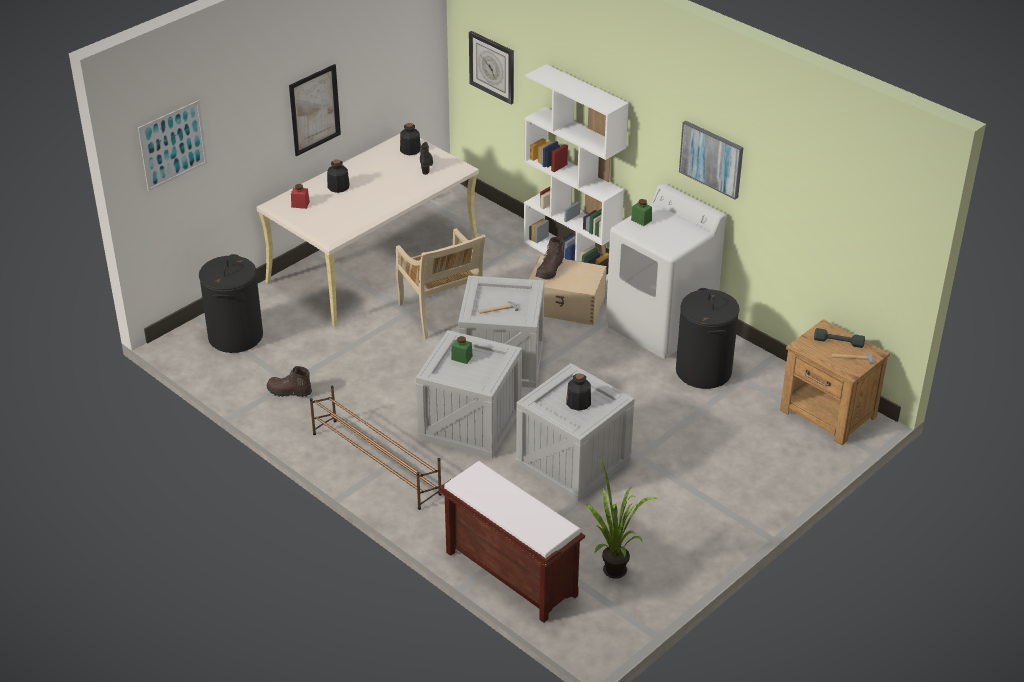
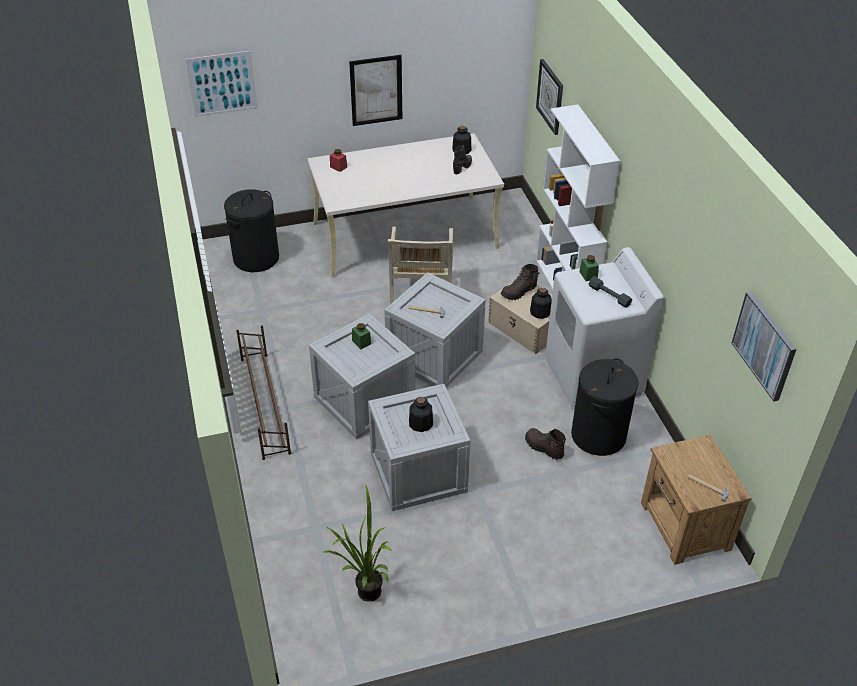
camera: 30 degrees right, 5 degrees up
(289, 392) = (254, 318): brown boot -> brown boot (543, 448)
(338, 187) = (379, 162): bottle -> bottle (540, 312)
(509, 573) = (283, 551): brown bench -> none
(711, 159) = (664, 238): picture -> picture (764, 345)
(838, 342) = (707, 464): grey dumbbell -> grey dumbbell (609, 295)

